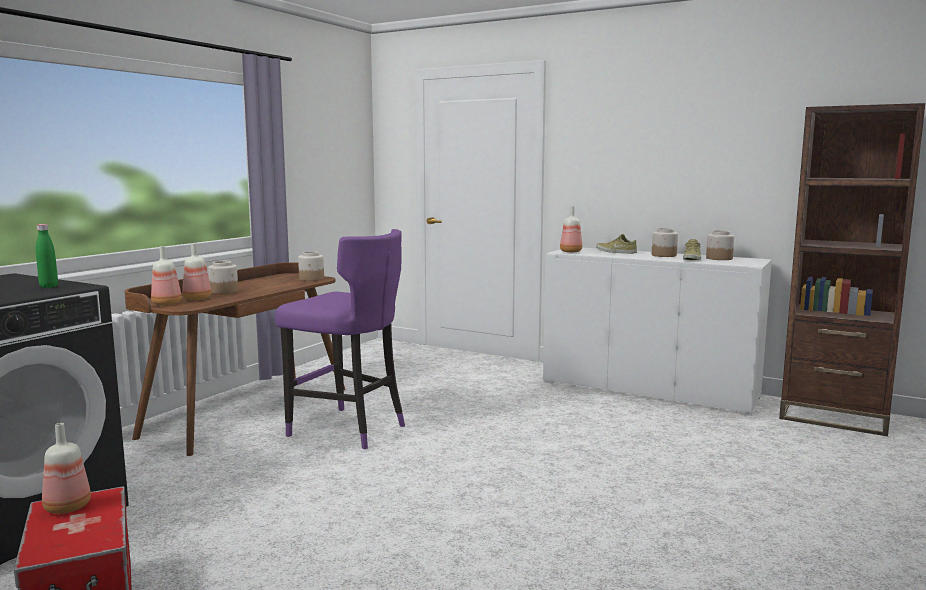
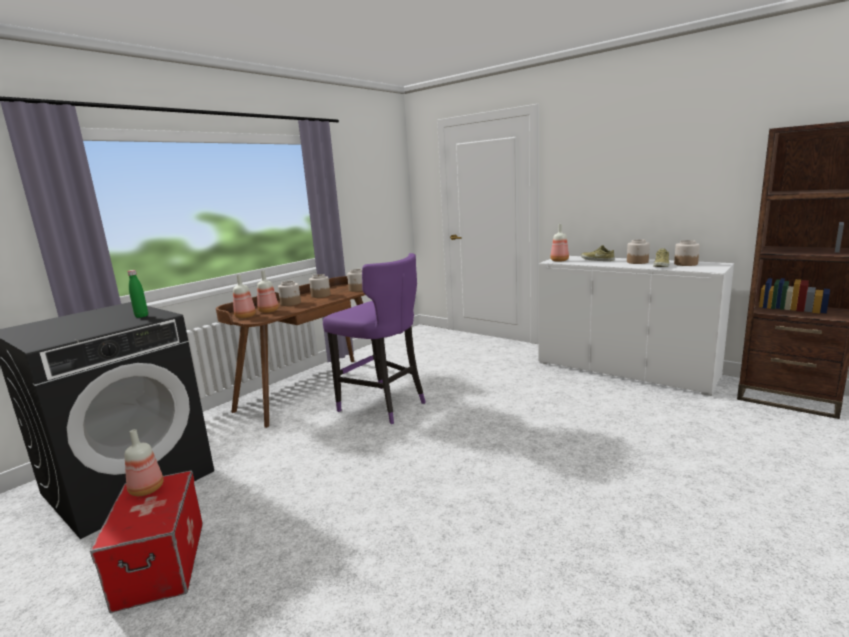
camera: 10 degrees right, 5 degrees up
(262, 284) = (320, 295): none -> jar

